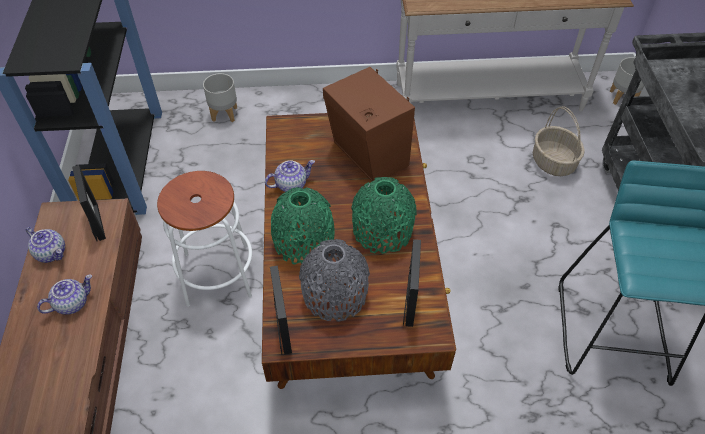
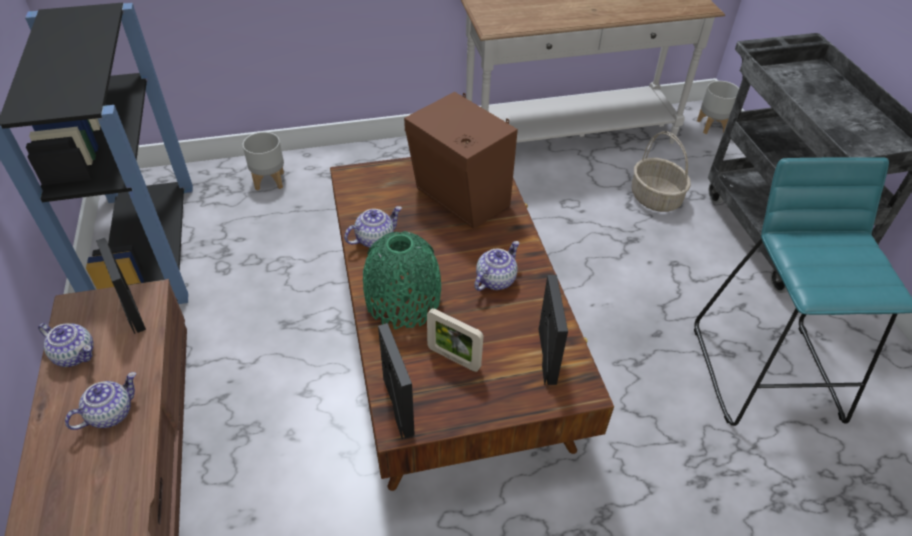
camera: 10 degrees left, 5 degrees down
(217, 274) = (290, 363): white stool -> none
(335, 294) = (454, 358): grey vase -> picture frame
(382, 231) = (495, 279): green vase -> teapot

